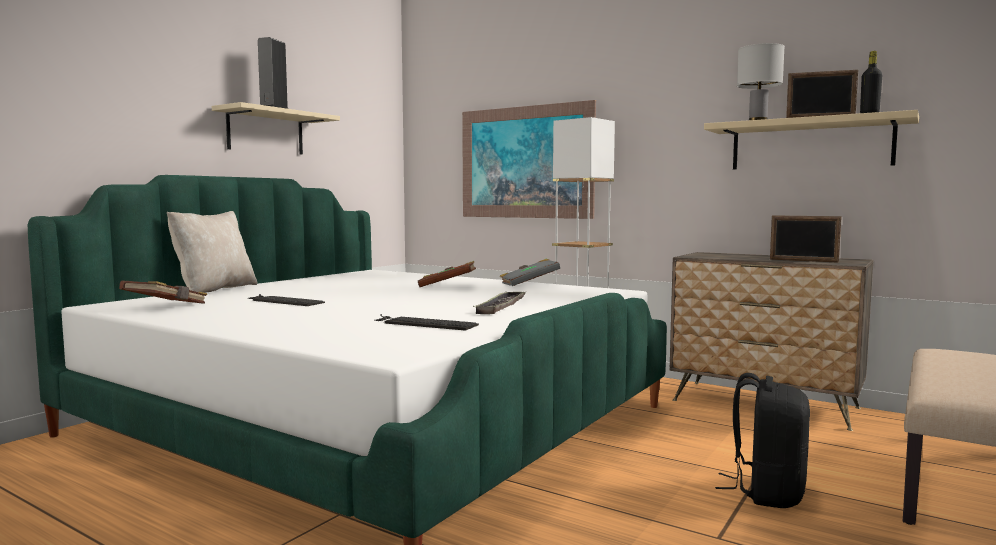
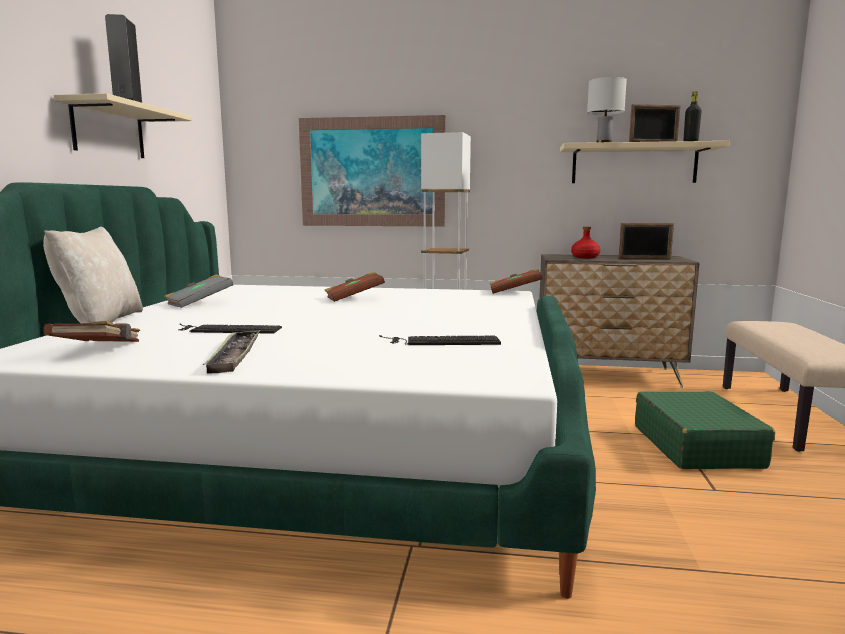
camera: 25 degrees left, 5 degrees up
(501, 307) = (462, 316): tray -> tray (235, 356)
(529, 284) = (422, 291): grey book -> grey book (199, 303)
(622, 291) = (515, 292): none -> brown book
(733, 256) = (584, 257): none -> red bottle
(766, 492) = (696, 446): black backpack -> green suitcase

